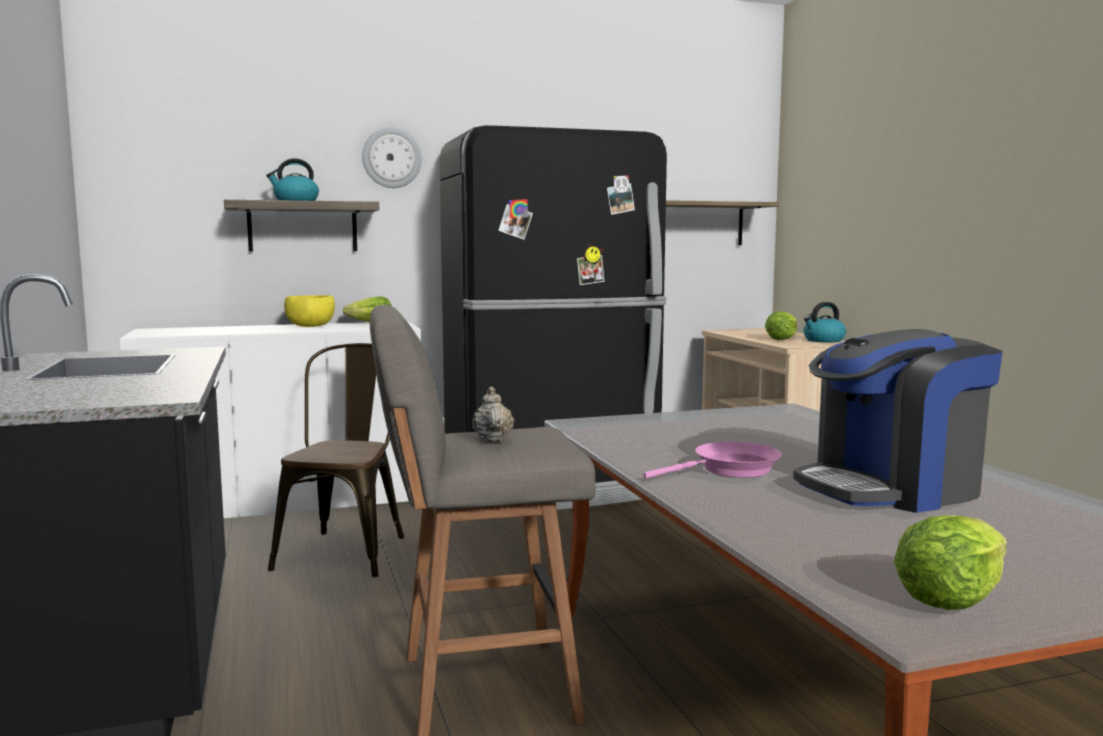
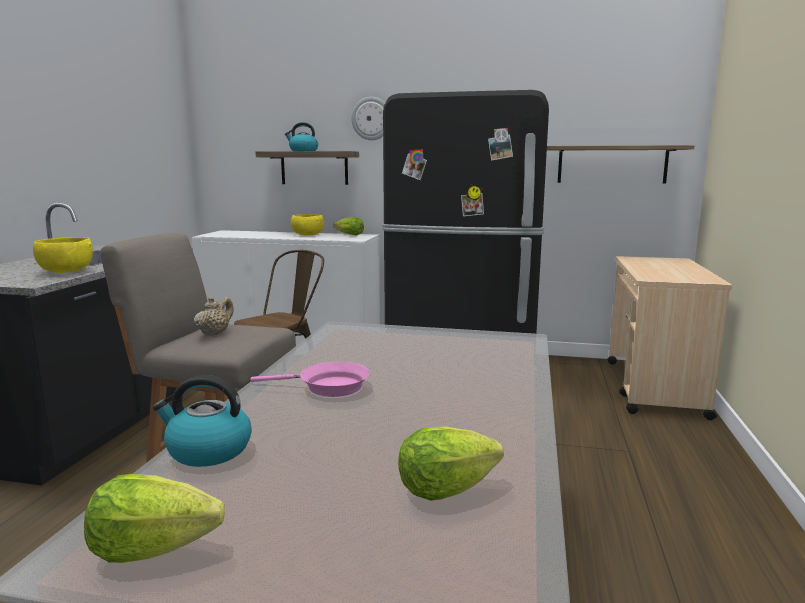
camera: 30 degrees right, 5 degrees up
(153, 383) = (66, 272): none -> yellow bowl
(781, 339) = (660, 271): lettuce -> lettuce (445, 489)
(823, 340) = (697, 276): kettle -> kettle (207, 450)
(892, 488) = (398, 432): coffee machine -> none

